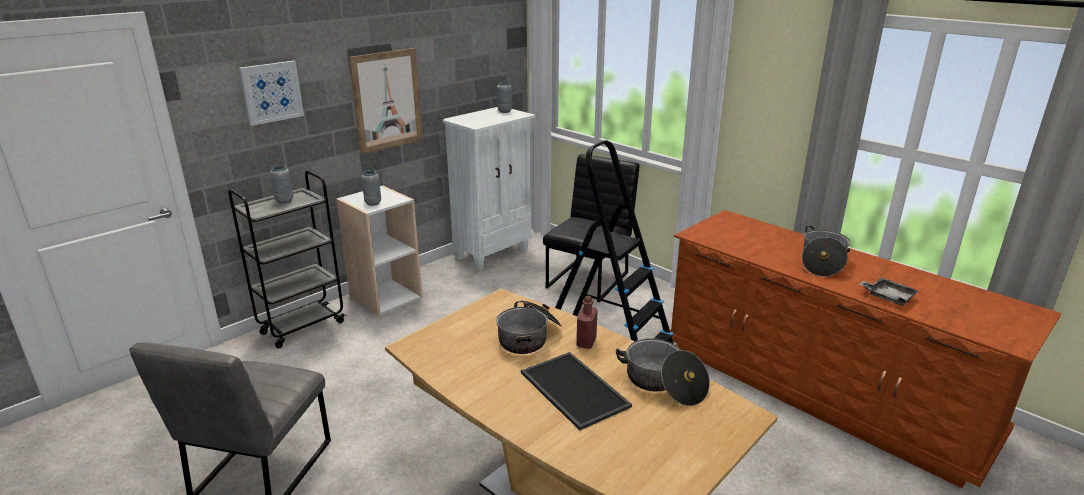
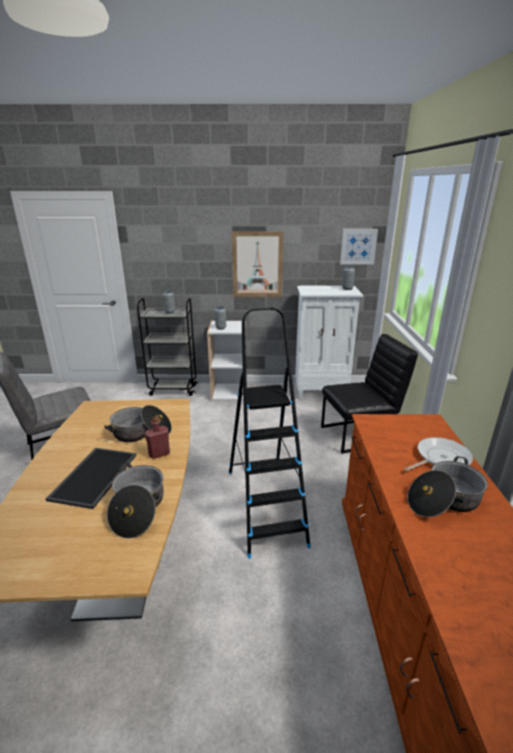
camera: 45 degrees right, 0 degrees up
(271, 92) = (178, 246): picture -> picture (358, 246)
(777, 239) = (440, 458): none -> frying pan
(888, 297) = (451, 576): grey tray -> none

